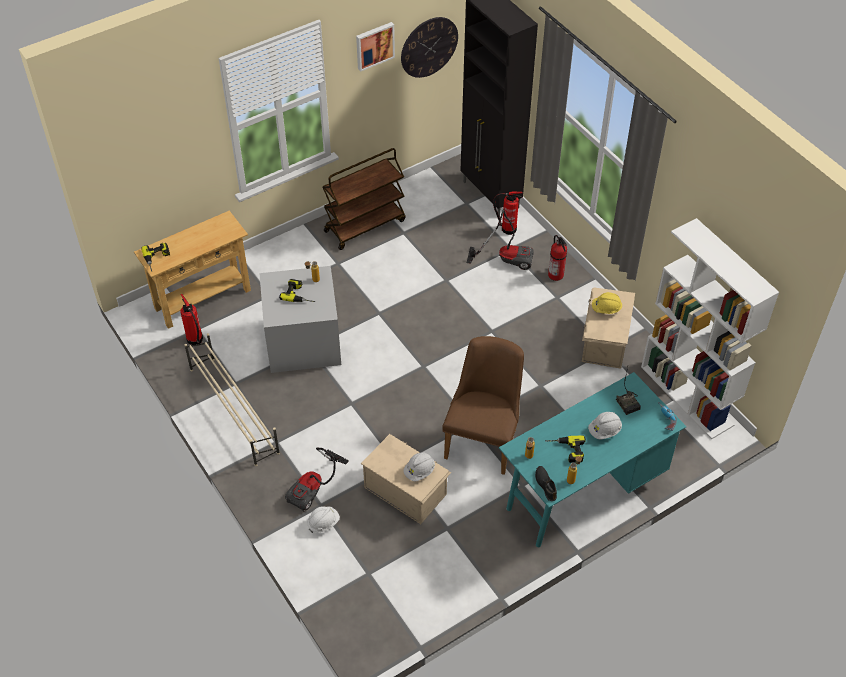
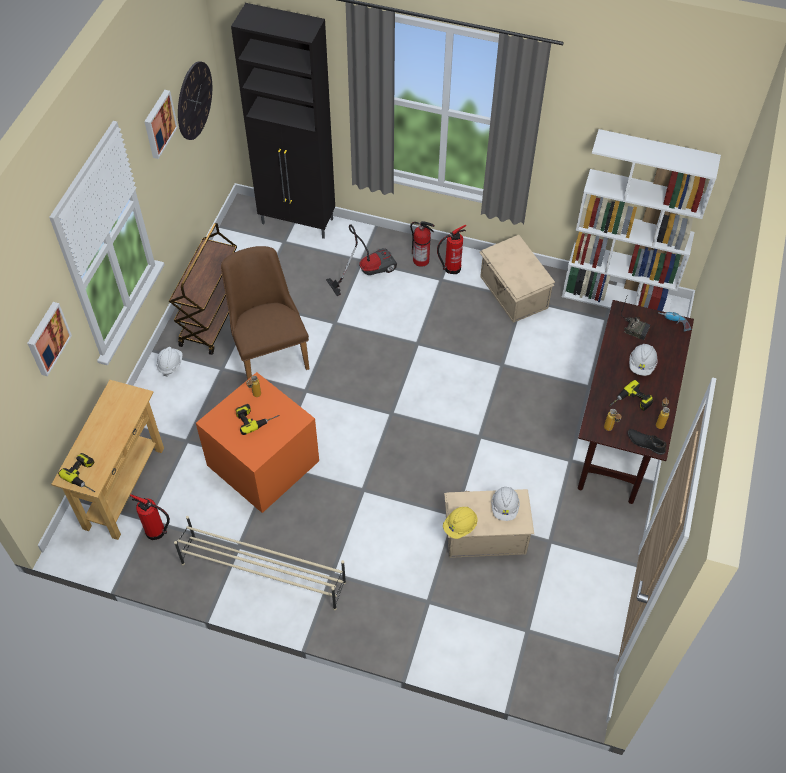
camera: 40 degrees left, 5 degrees up
(182, 145) = (47, 338): none -> picture
(304, 340) = (263, 461): grey storage box -> orange storage box
(315, 488) = (408, 590): vacuum cleaner -> none
(323, 523) = (446, 615): white hard hat -> white hard hat (170, 364)
(484, 438) = (502, 441): brown chair -> brown chair (268, 351)
(507, 228) = (341, 244): fire extinguisher -> fire extinguisher (451, 268)
(583, 492) = (620, 432): turquoise desk -> brown desk
(606, 309) = (510, 262): yellow hard hat -> yellow hard hat (460, 526)

